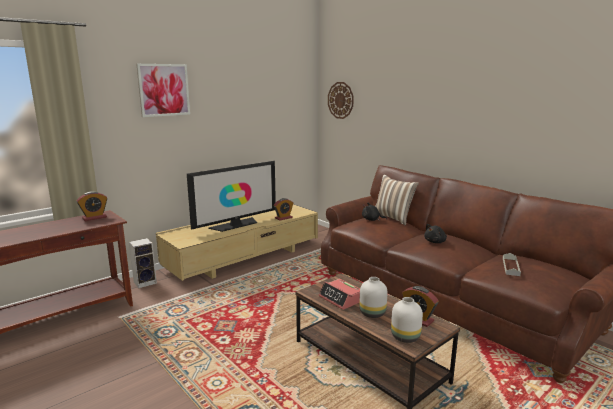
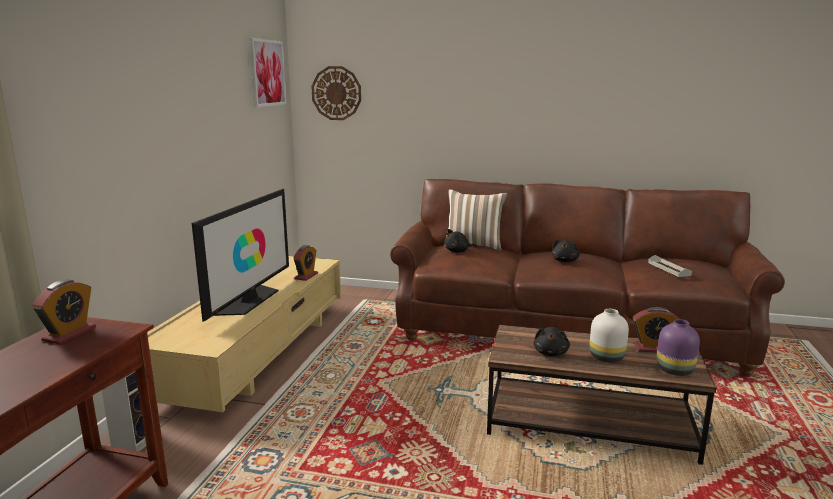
camera: 35 degrees left, 0 degrees up
(164, 90) = (115, 73): picture -> picture (267, 73)
(341, 299) = (551, 353): alarm clock -> black plush toy
(404, 337) = (674, 370): white vase -> purple vase

